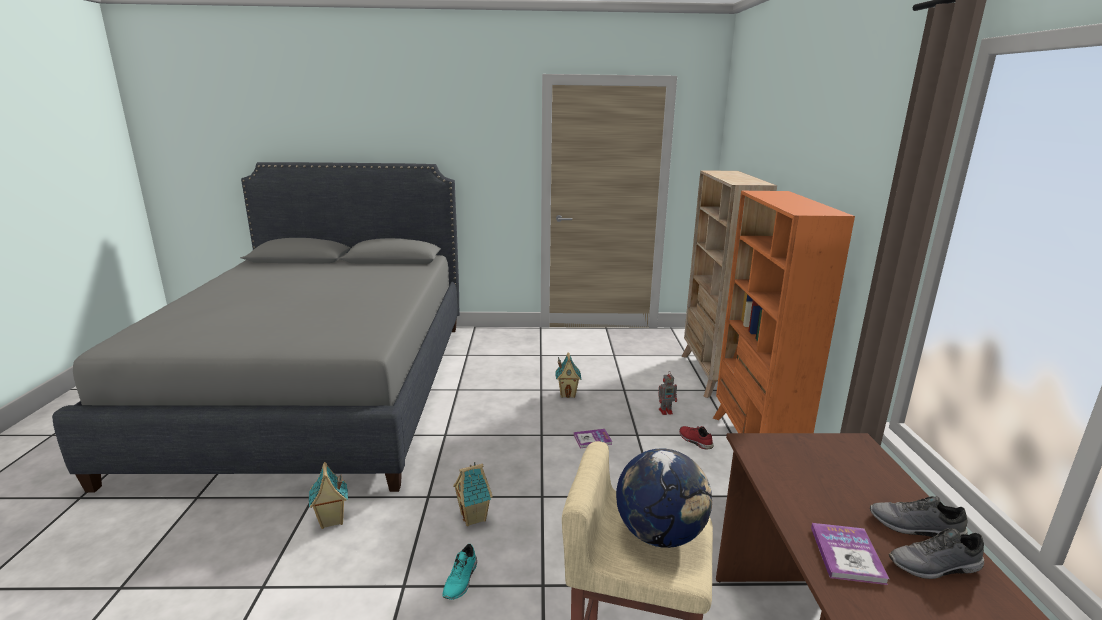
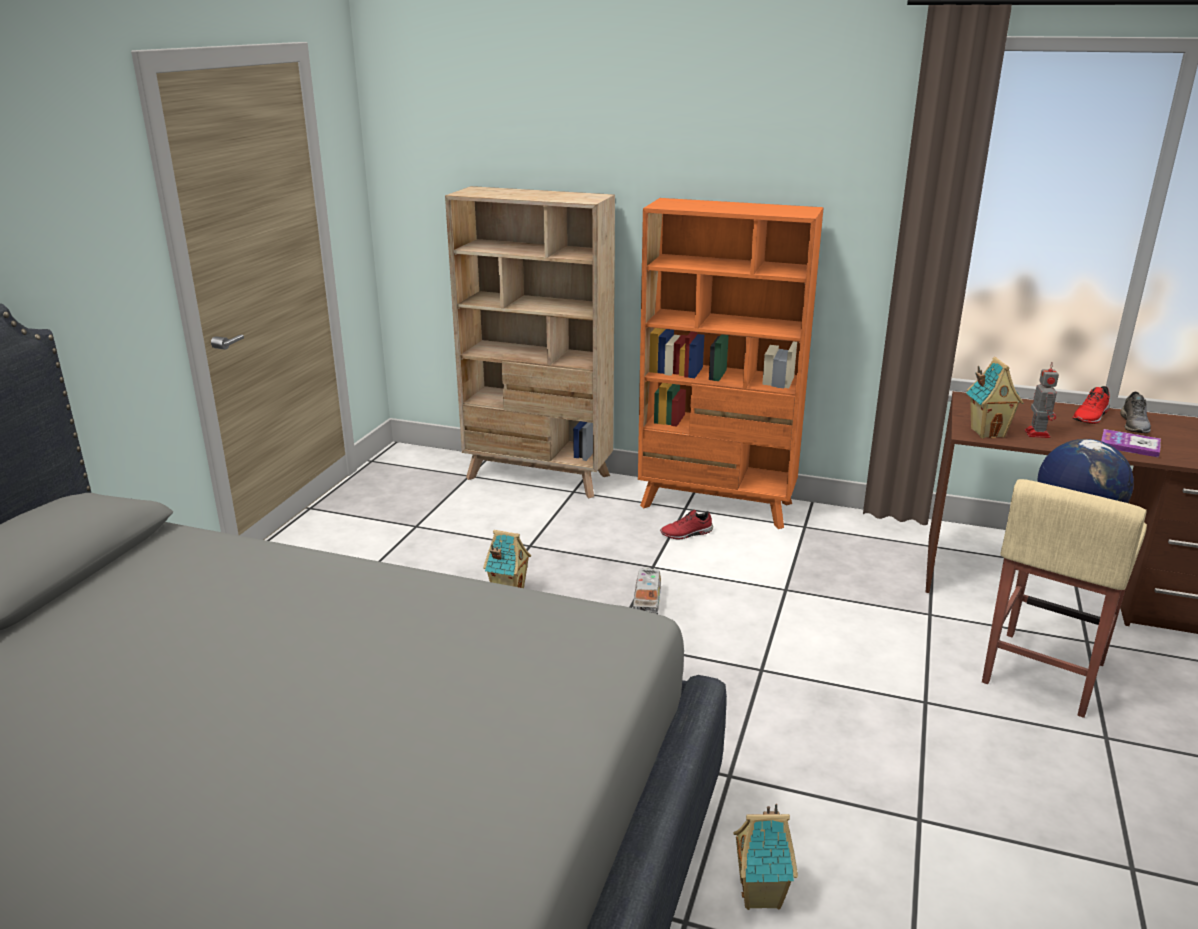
camera: 70 degrees left, 5 degrees up
(461, 580) = (913, 765): turquoise shoe -> none
(474, 517) = (791, 736): toy house -> toy house (987, 432)
(592, 439) = (647, 601): book -> toy truck
(666, 411) = (608, 532): toy robot -> toy robot (1037, 433)
(915, 528) = (1091, 417): grey shoe -> red shoe

